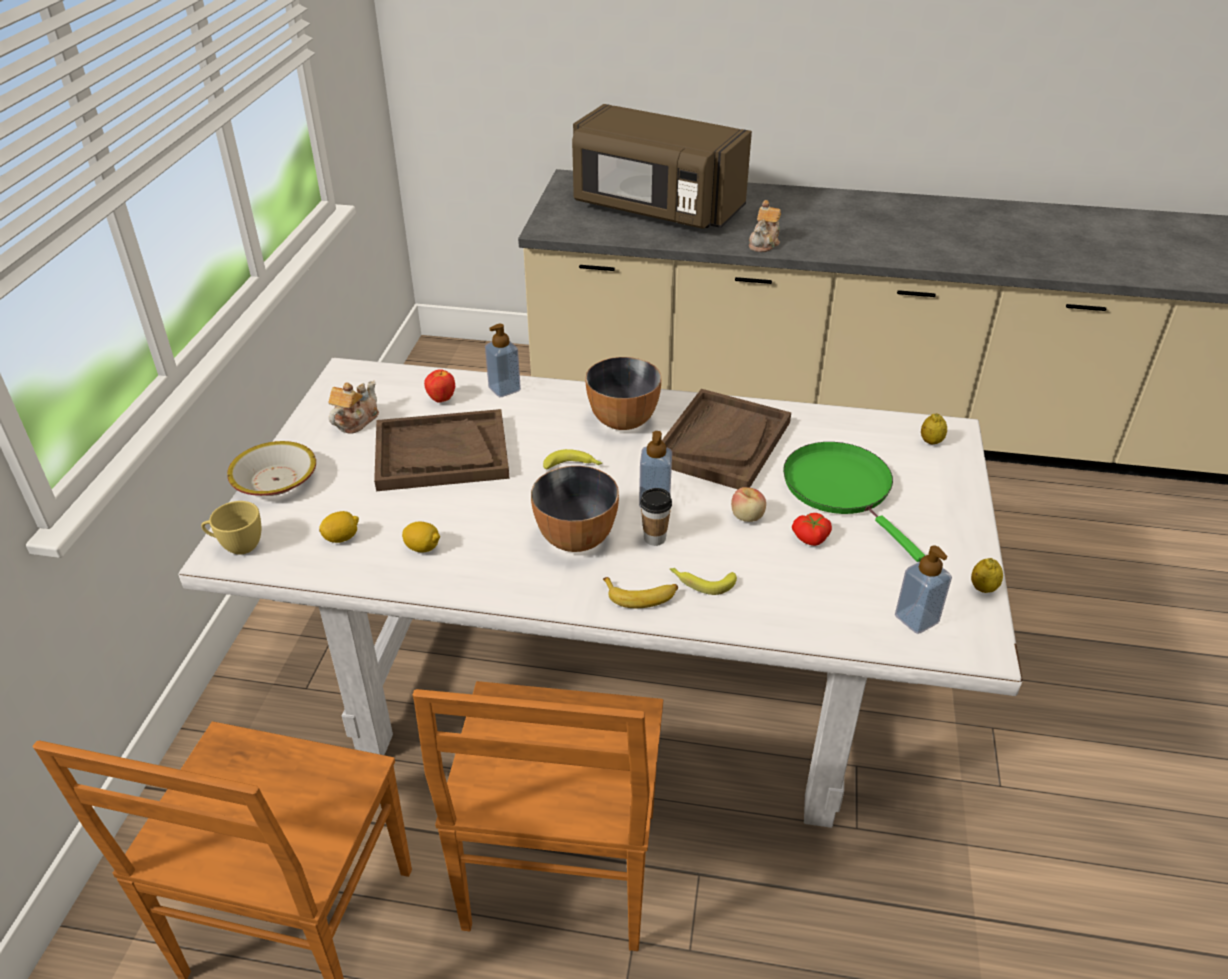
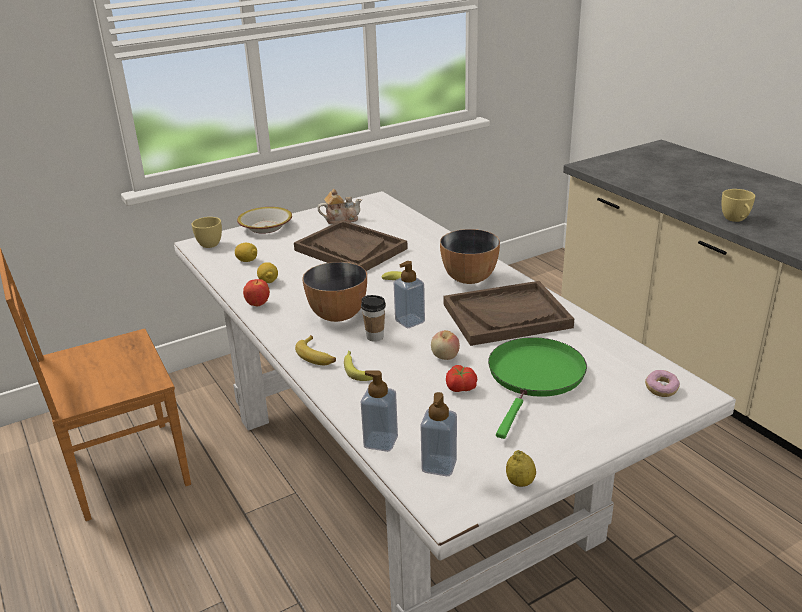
camera: 50 degrees right, 10 degrees down
(441, 399) = (396, 228): apple -> apple (258, 304)
(504, 389) = (435, 237): soap dispenser -> soap dispenser (380, 442)
(560, 875) = (239, 541): brown chair -> none
(655, 209) = (689, 177): brown microwave -> none
(764, 243) = (736, 220): teapot -> yellow cup
(931, 441) = (661, 389): lemon -> donut

